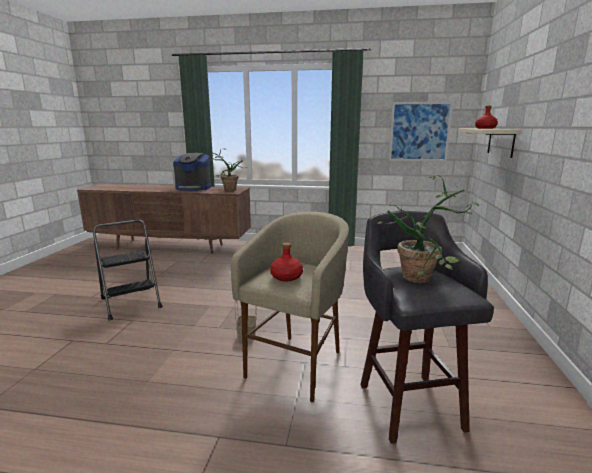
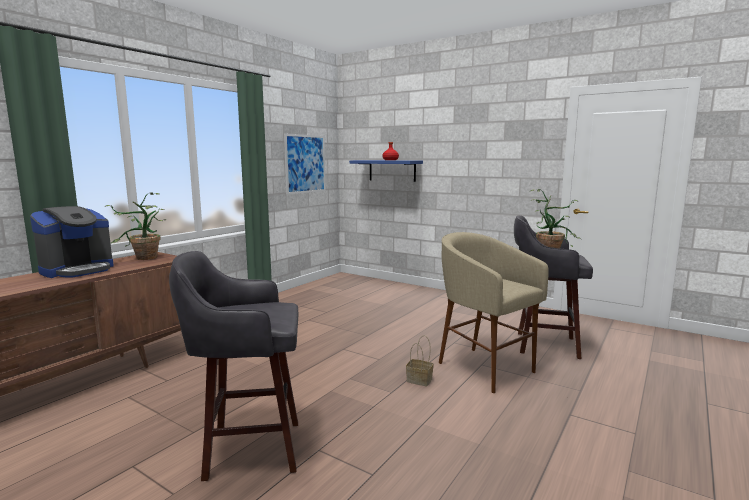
camera: 65 degrees left, 5 degrees down
(131, 301) = (248, 450): black step ladder -> grey stool
(286, 277) = (505, 283): red bottle -> none
(501, 142) = (392, 170): beige shelf -> blue shelf

